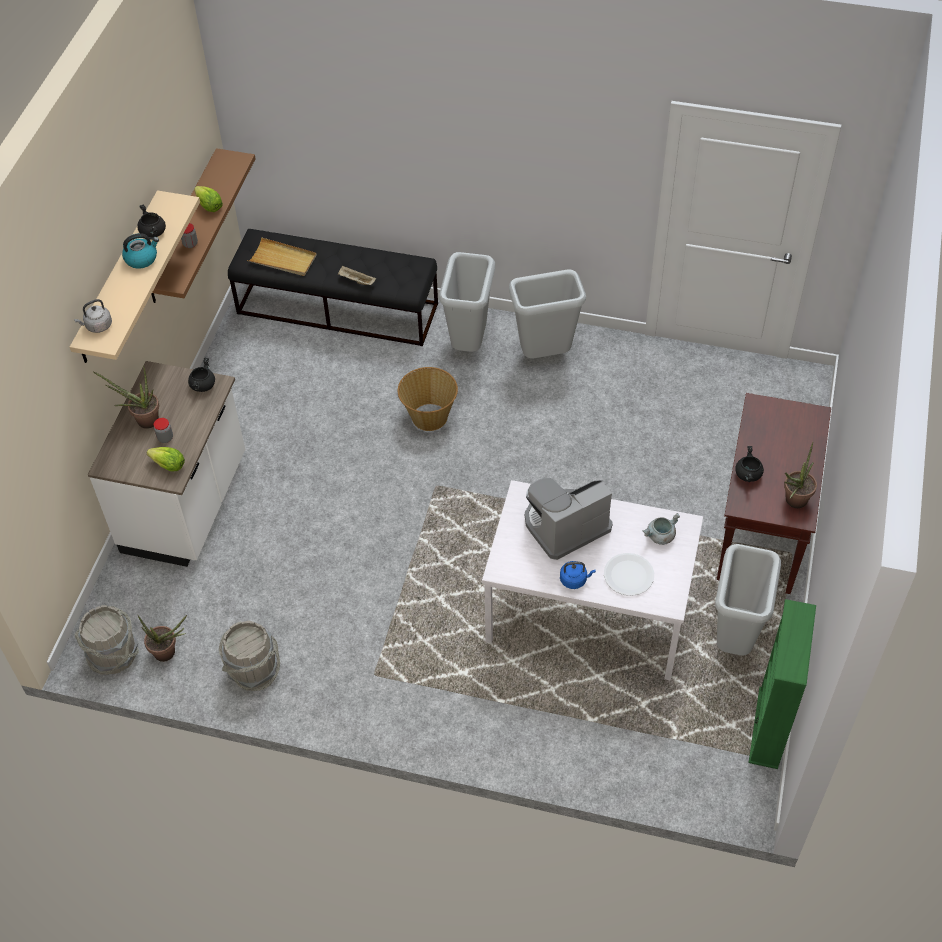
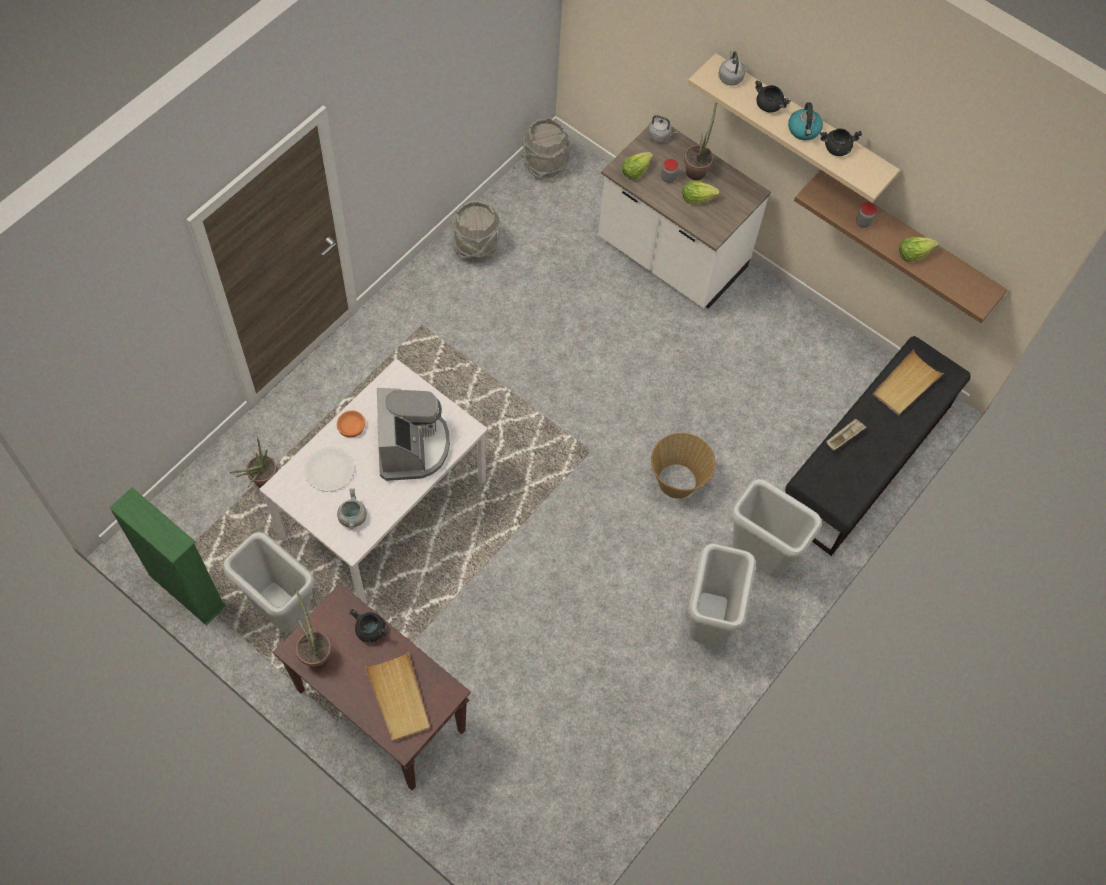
camera: 110 degrees right, 10 degrees up
(112, 462) = (660, 136): none -> grey kettle
(169, 653) = (526, 200): potted plant -> potted plant (261, 483)
(180, 409) = (697, 198): none -> lettuce
(202, 385) = (717, 222): black cooking pot -> black cooking pot (769, 105)
(574, 580) = (351, 426): blue kettle -> orange bowl
(785, 432) = (399, 698): none -> beige tray

